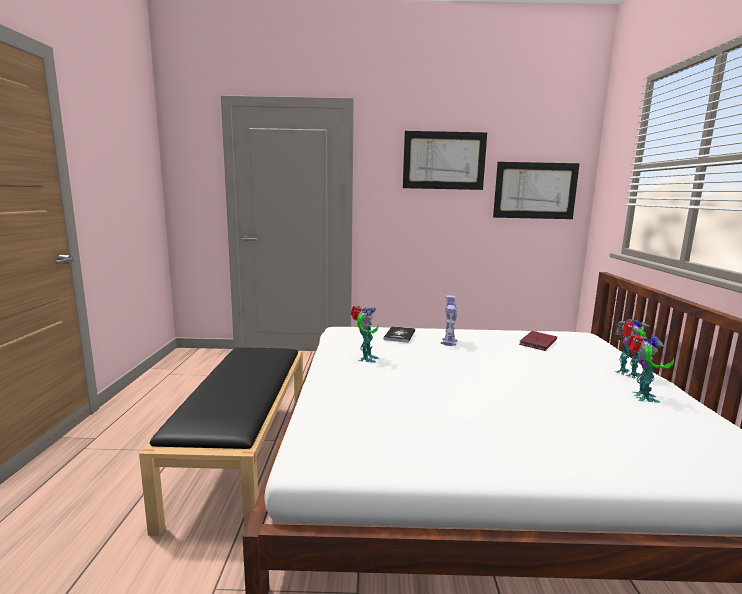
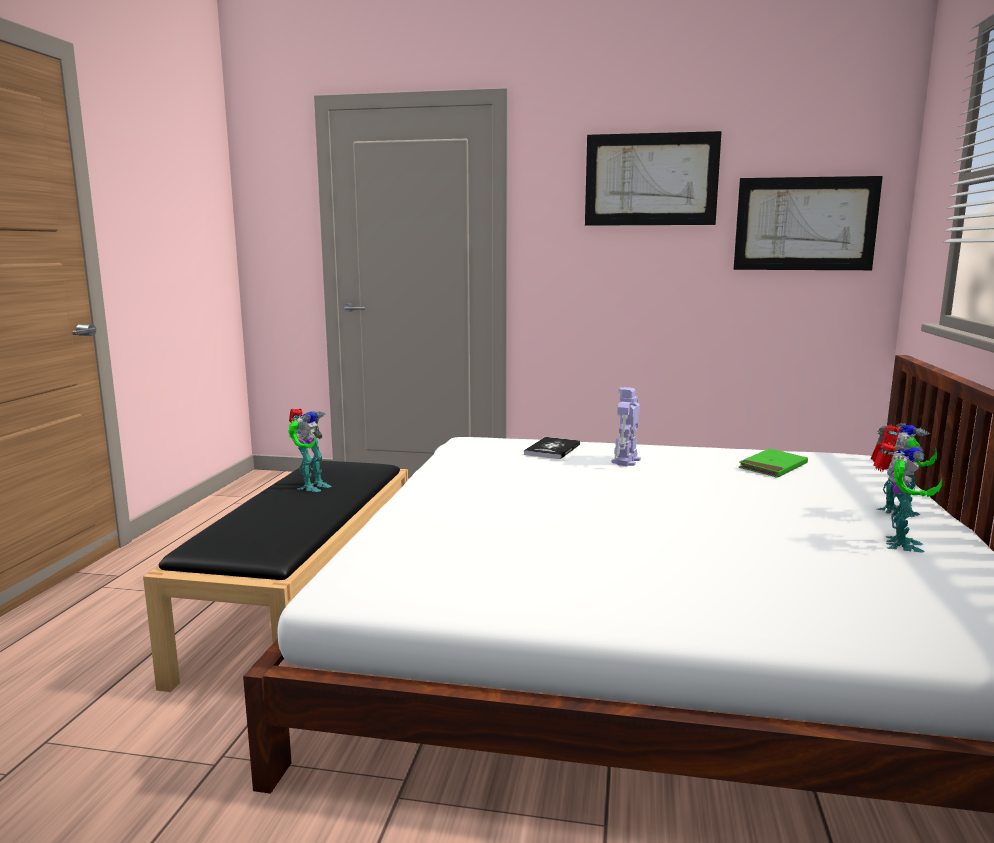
camera: 10 degrees right, 0 degrees up
(365, 358) = (484, 477): toy robot -> toy robot (311, 486)
(538, 343) = (773, 467): red book -> green book

